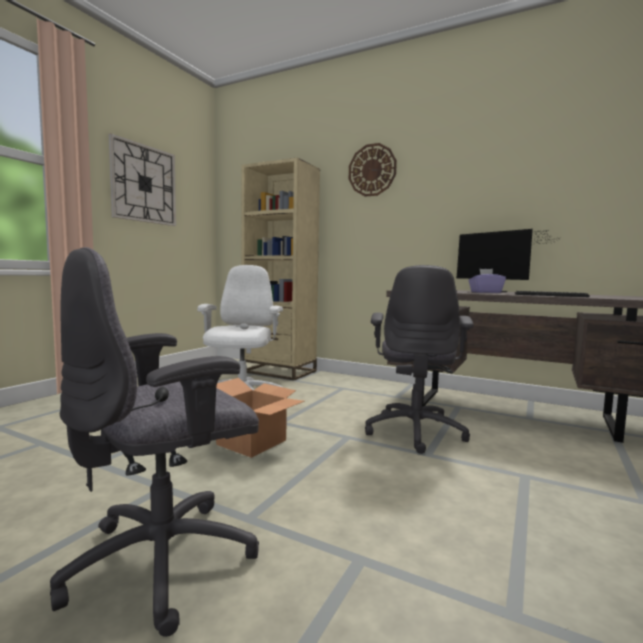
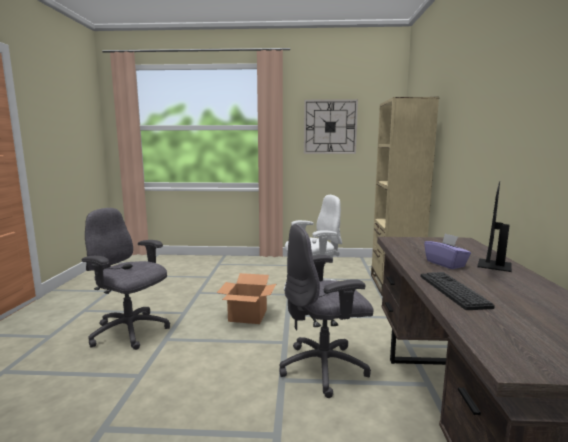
camera: 65 degrees right, 5 degrees up
(372, 170) = (467, 95): wall clock -> none

